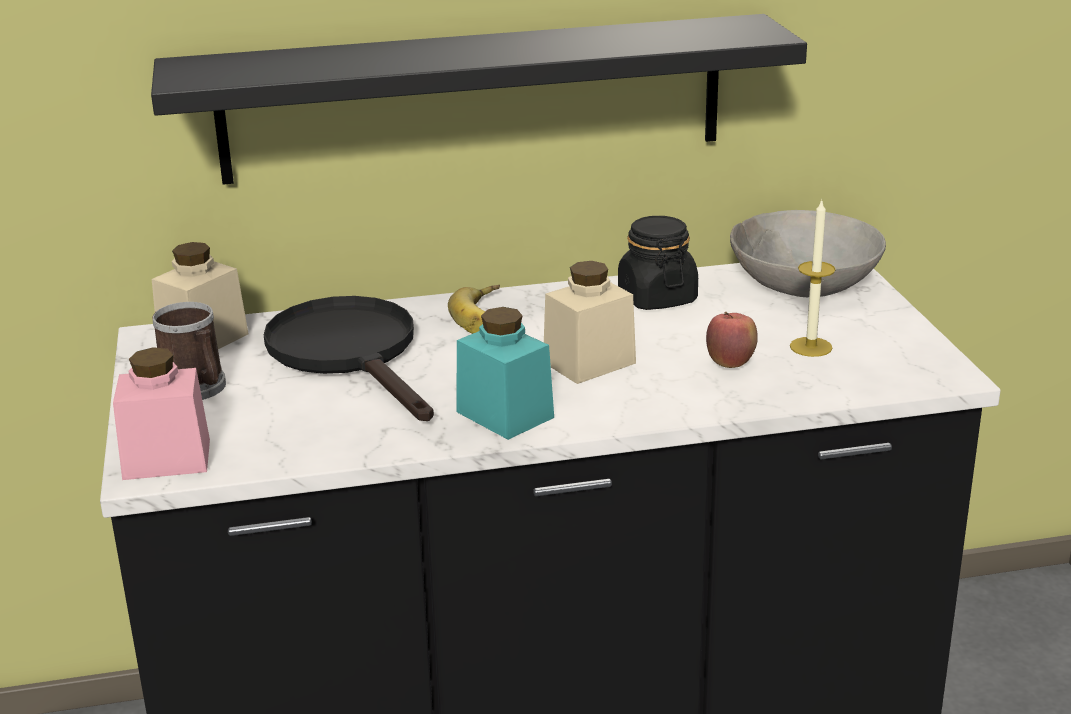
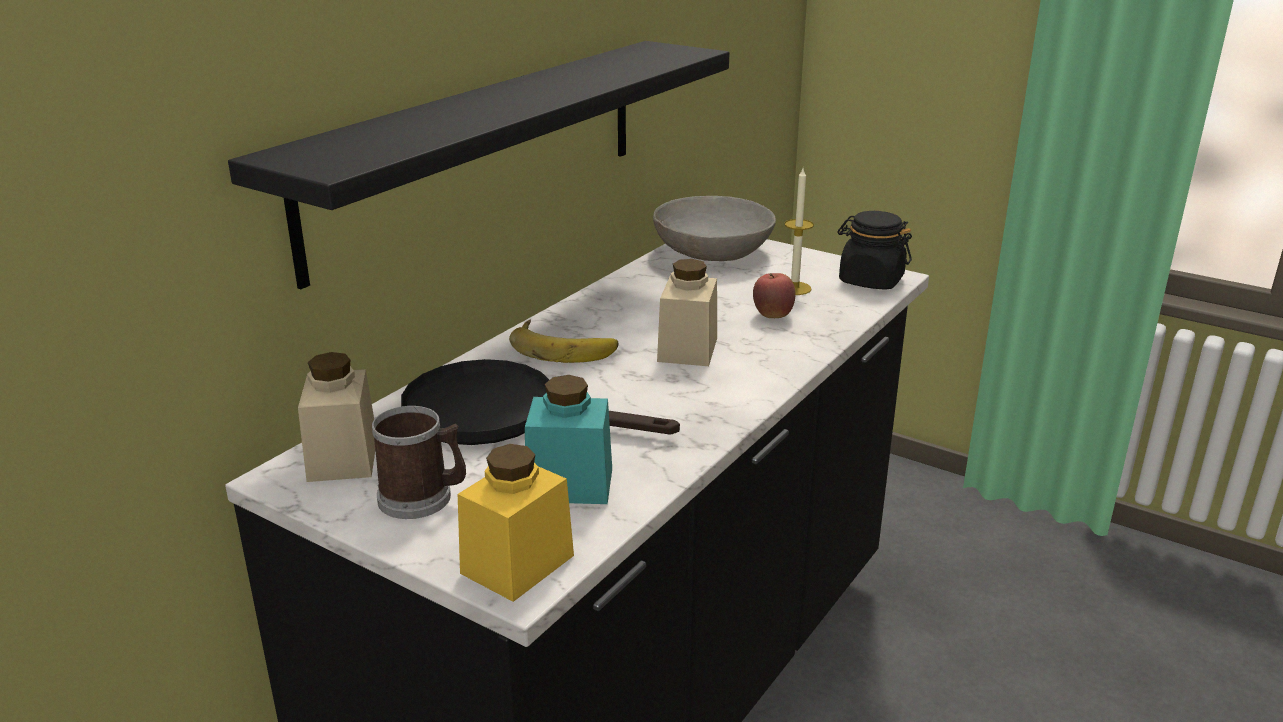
camera: 45 degrees left, 0 degrees up
(167, 459) = (517, 564): pink jar -> yellow jar
(505, 414) = (705, 406): turquoise jar -> turquoise jar (569, 485)
(656, 298) = (643, 292): black jar -> black jar (870, 280)

